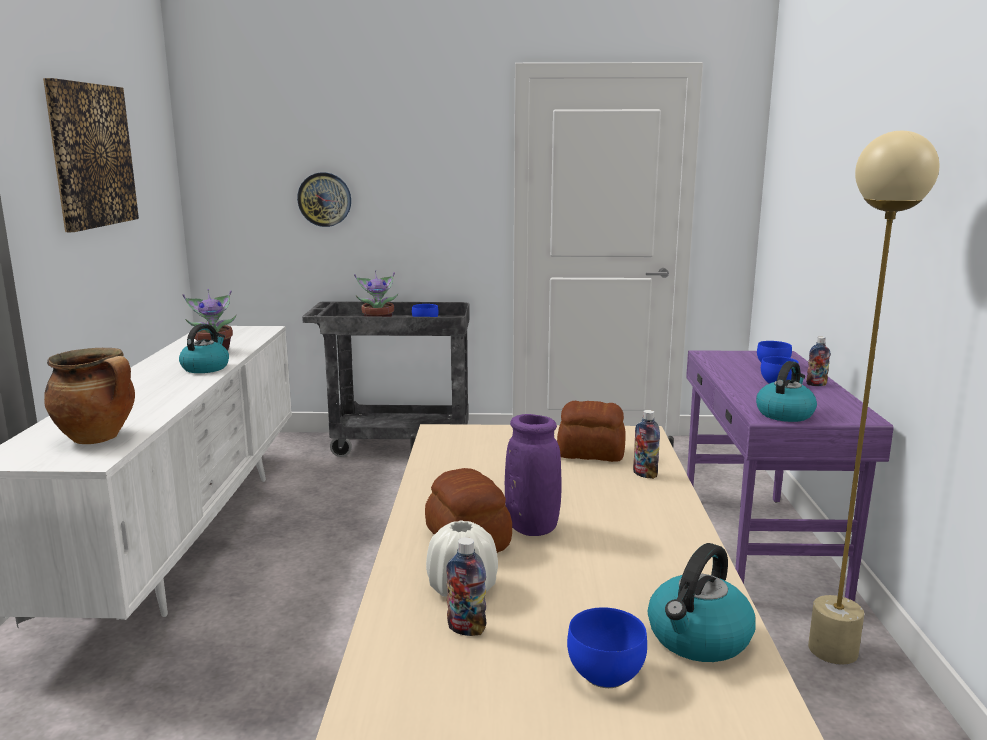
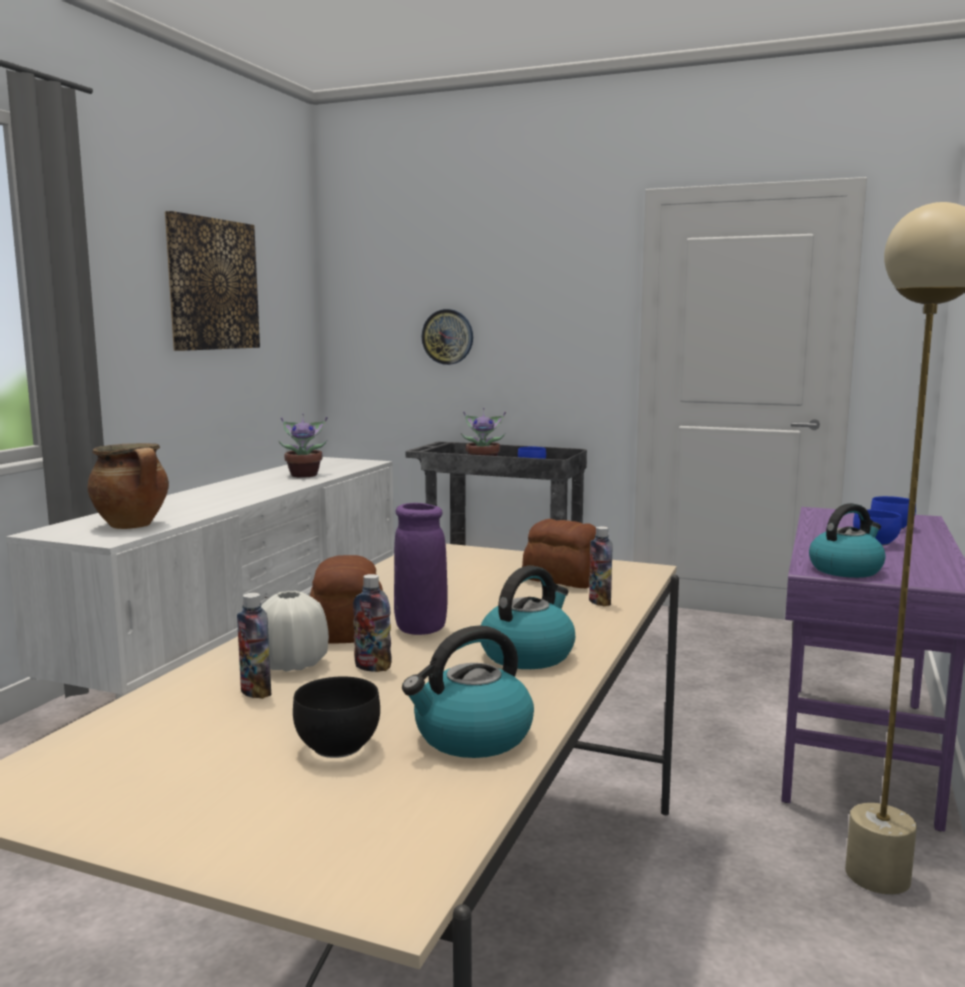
camera: 20 degrees right, 5 degrees down
(205, 368) = (281, 486): kettle -> kettle (528, 654)
(605, 673) = (339, 745): blue bowl -> black bowl
(816, 384) = (927, 547): bottle -> bottle (373, 667)

